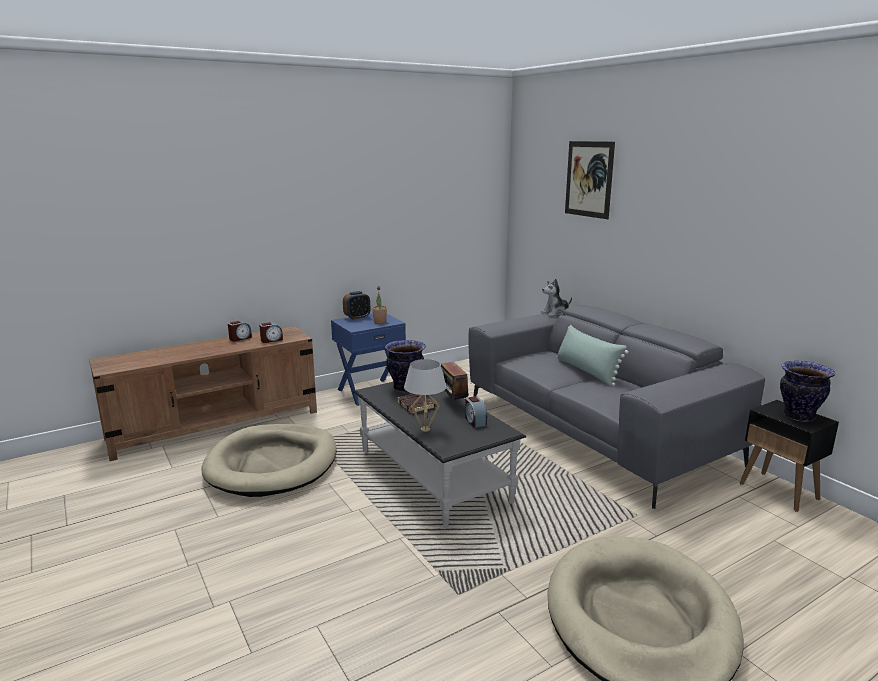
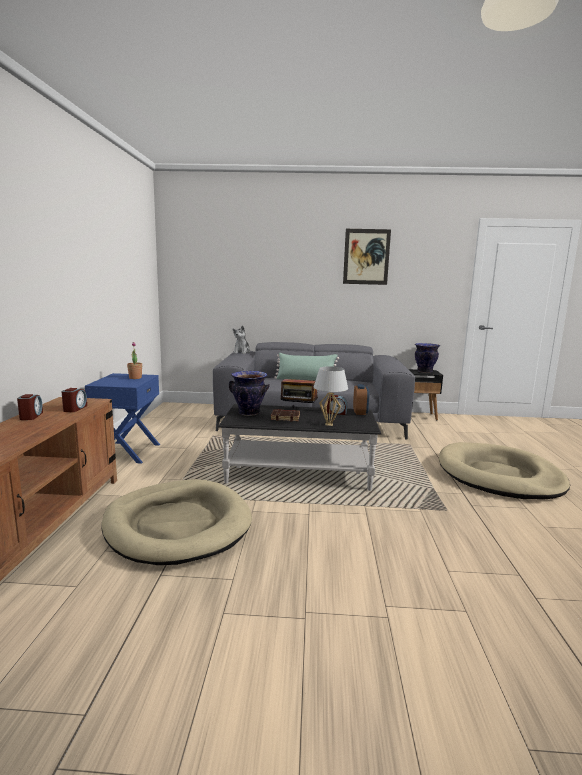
camera: 55 degrees left, 5 degrees down
(357, 317) = (104, 379): alarm clock -> alarm clock (360, 412)
(589, 179) = (249, 252): picture -> picture (366, 257)

